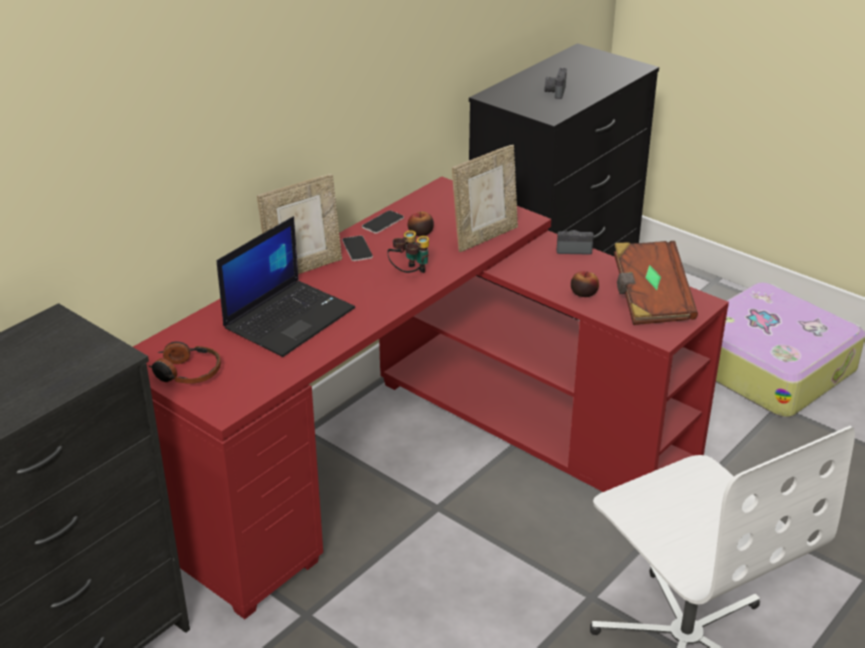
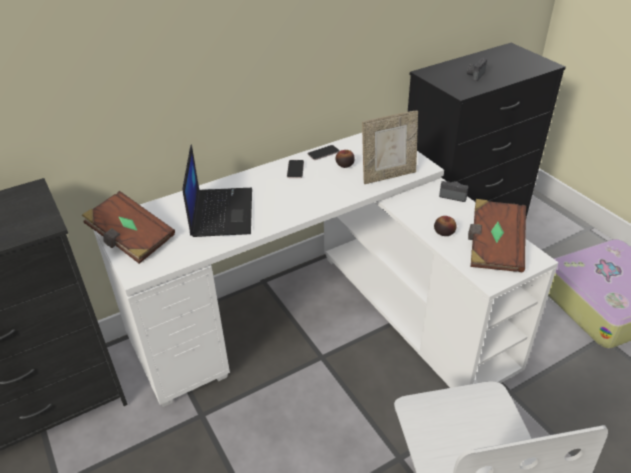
camera: 20 degrees right, 5 degrees up
(186, 372) = (131, 239): headphones -> brown book
(289, 317) = (221, 212): laptop -> laptop turned 60 degrees counterclockwise
(304, 268) = (252, 177): picture frame -> none
(409, 273) = (320, 194): binoculars -> none
(420, 461) = (325, 319): red desk -> white desk

